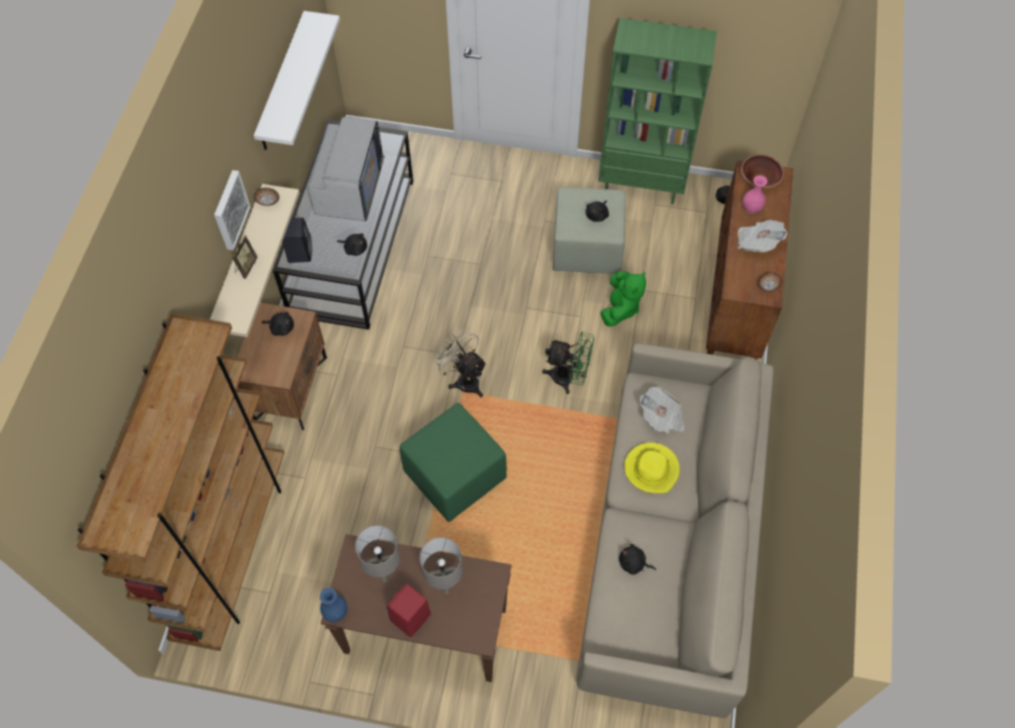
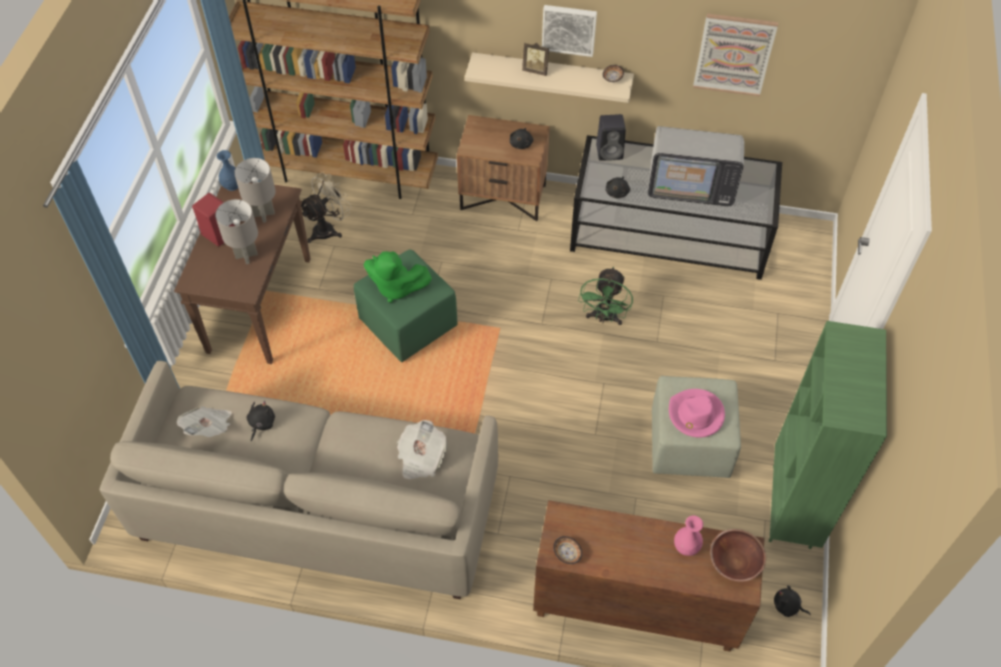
camera: 90 degrees right, 5 degrees down
(282, 83) = (734, 54): white shelf -> picture
(463, 379) = (514, 329): beige fan -> beige fan (328, 229)
(568, 378) = (516, 421): green fan -> green fan (604, 318)
(597, 215) = (695, 415): black plush toy -> pink hat
(620, 308) = (608, 475): green plush toy -> green plush toy (396, 287)
(652, 469) = (361, 445): yellow hat -> none
(757, 242) = (632, 548): newspaper -> newspaper (209, 428)

